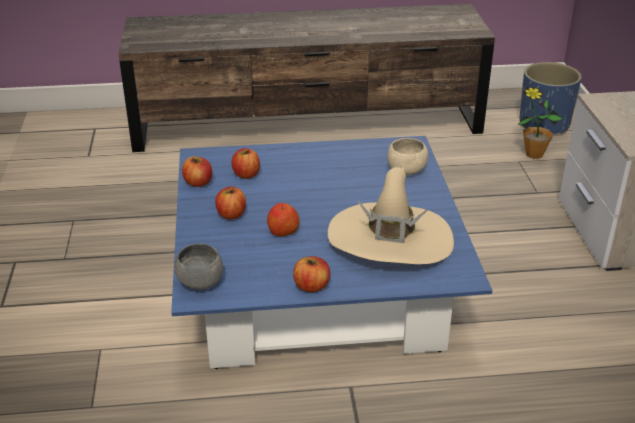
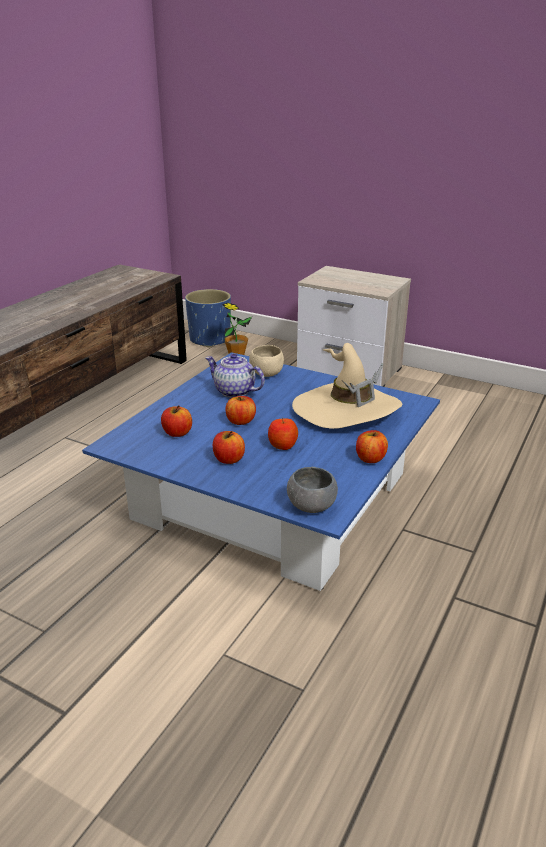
camera: 55 degrees left, 5 degrees down
(198, 182) = (155, 458): apple -> apple (240, 421)
(348, 169) = (234, 391): none -> teapot

